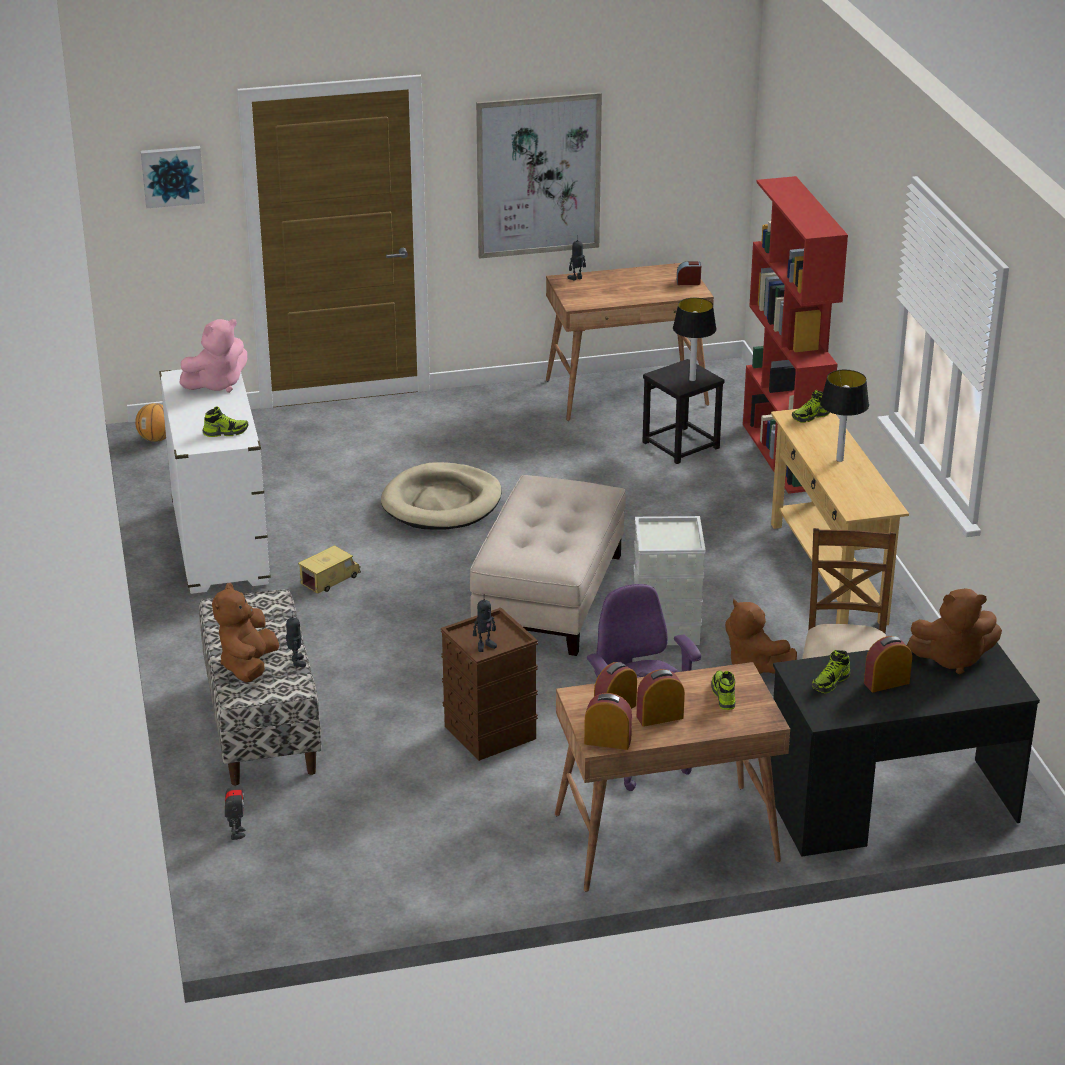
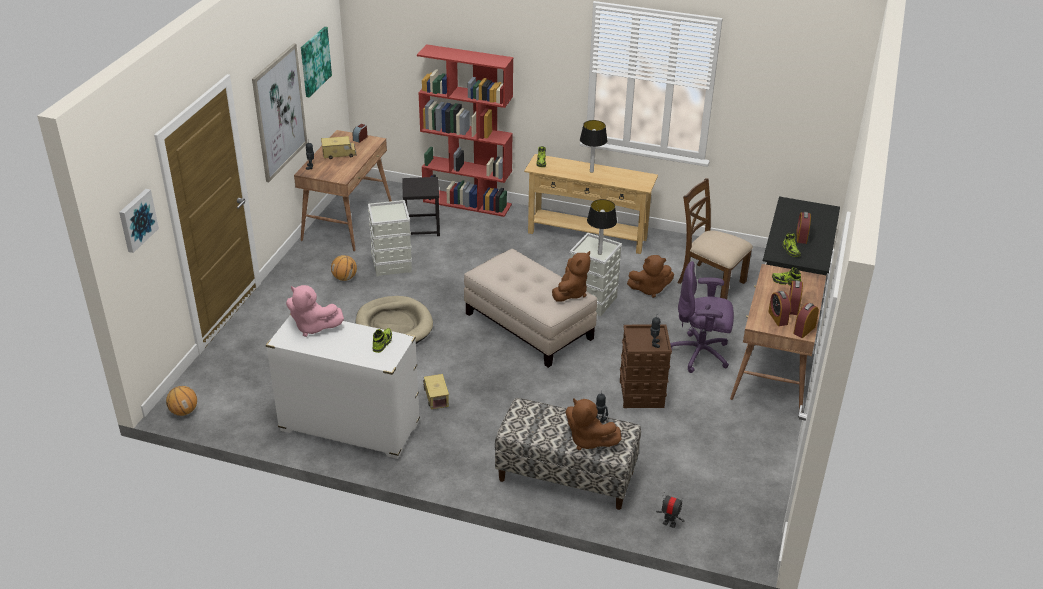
camera: 60 degrees left, 5 degrees up
(217, 384) = (313, 327): pink plush toy -> pink plush toy turned 120 degrees clockwise
(503, 436) = (345, 278): none -> basketball
(571, 455) = (392, 264): none -> grey storage box
(631, 283) = (339, 154): none -> toy truck
(657, 139) = (314, 61): none -> picture
(692, 379) = (427, 185): table lamp -> table lamp (600, 253)
(952, 658) = (793, 213): brown plush toy -> brown plush toy (571, 293)

